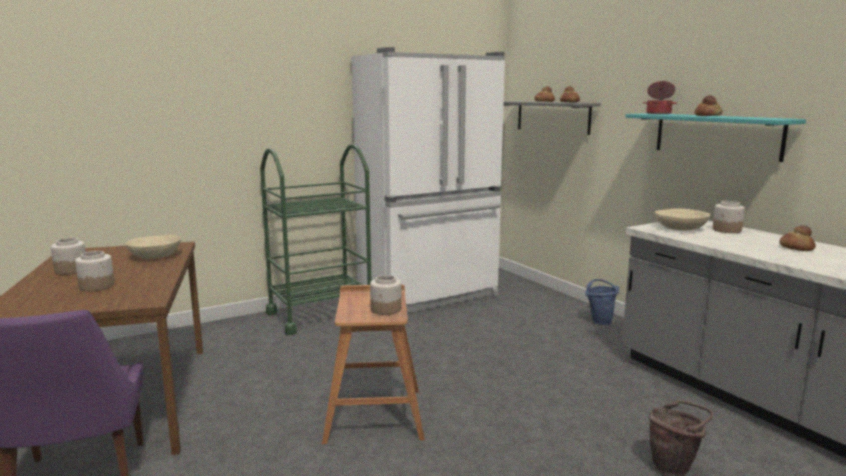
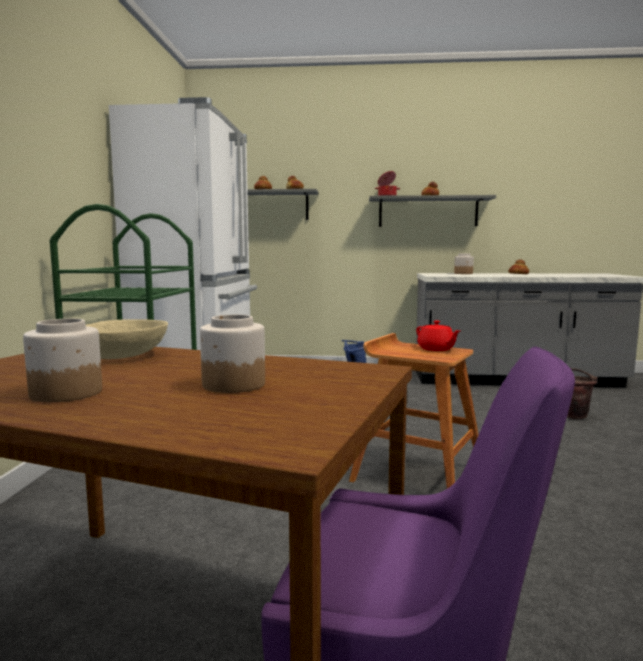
camera: 55 degrees left, 5 degrees down
(386, 309) = (436, 349): jar -> red teapot
(680, 228) = (447, 274): beige bowl -> none
(716, 135) = (428, 212): turquoise shelf -> grey shelf

